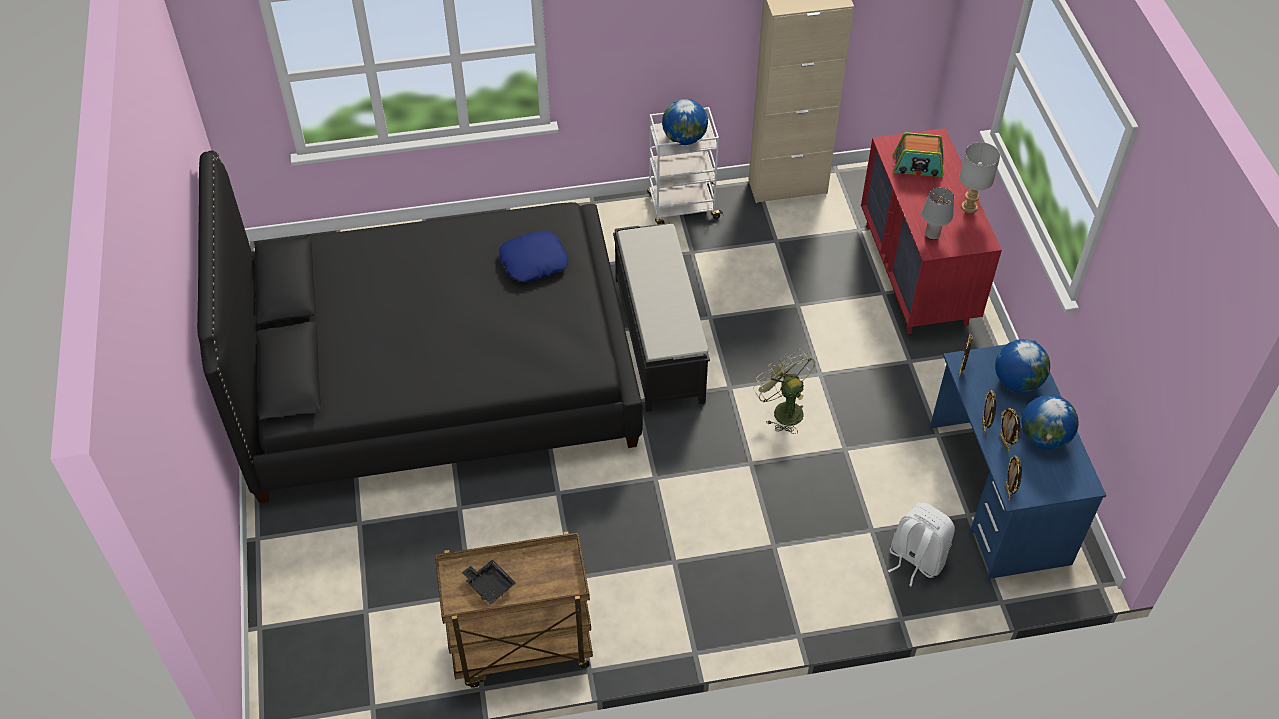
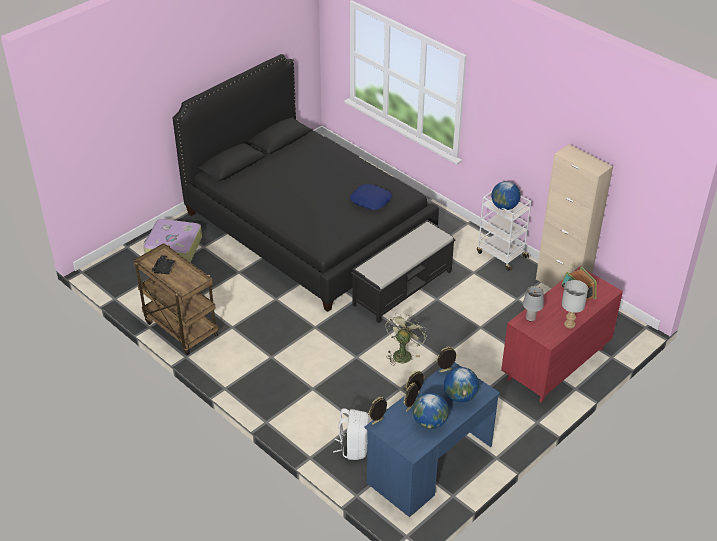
camera: 55 degrees right, 10 degrees down
(325, 565) = (173, 248): none -> suitcase

